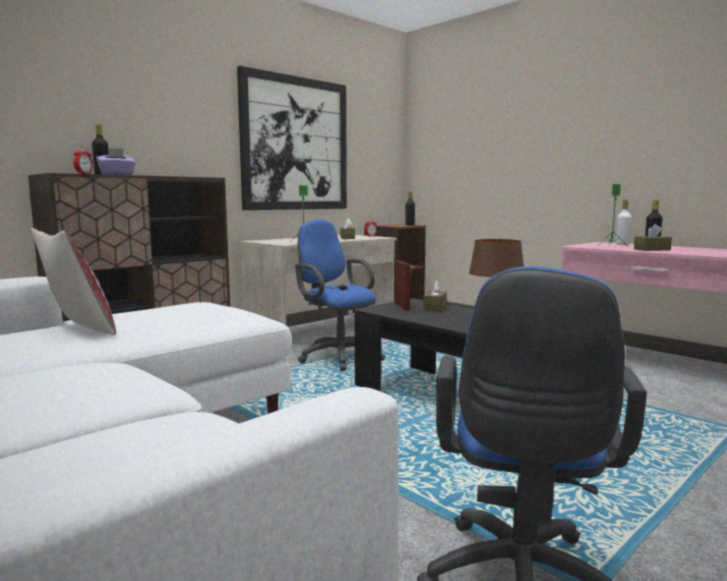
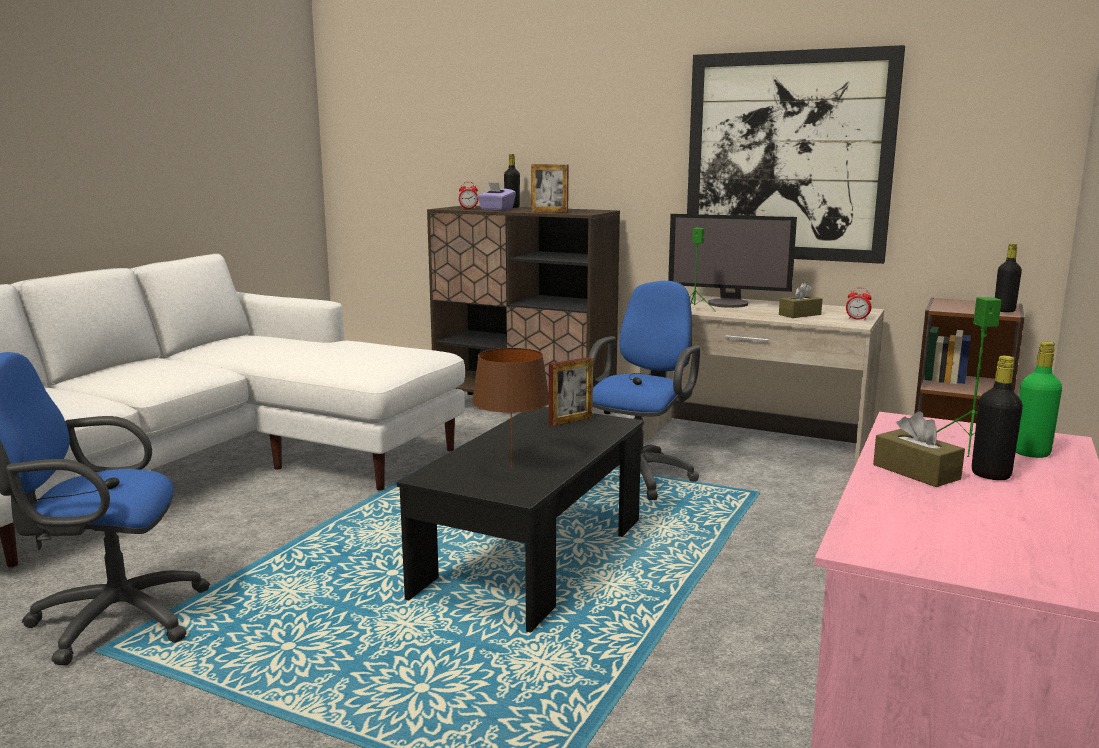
camera: 70 degrees right, 5 degrees up
(79, 329) = (301, 347): pillow -> none
(179, 176) = (549, 212): none -> picture frame
(296, 239) = (728, 303): none -> monitor
(434, 307) = (581, 435): brown tissue box -> none
(622, 244) = (1031, 453): white bottle -> green bottle

